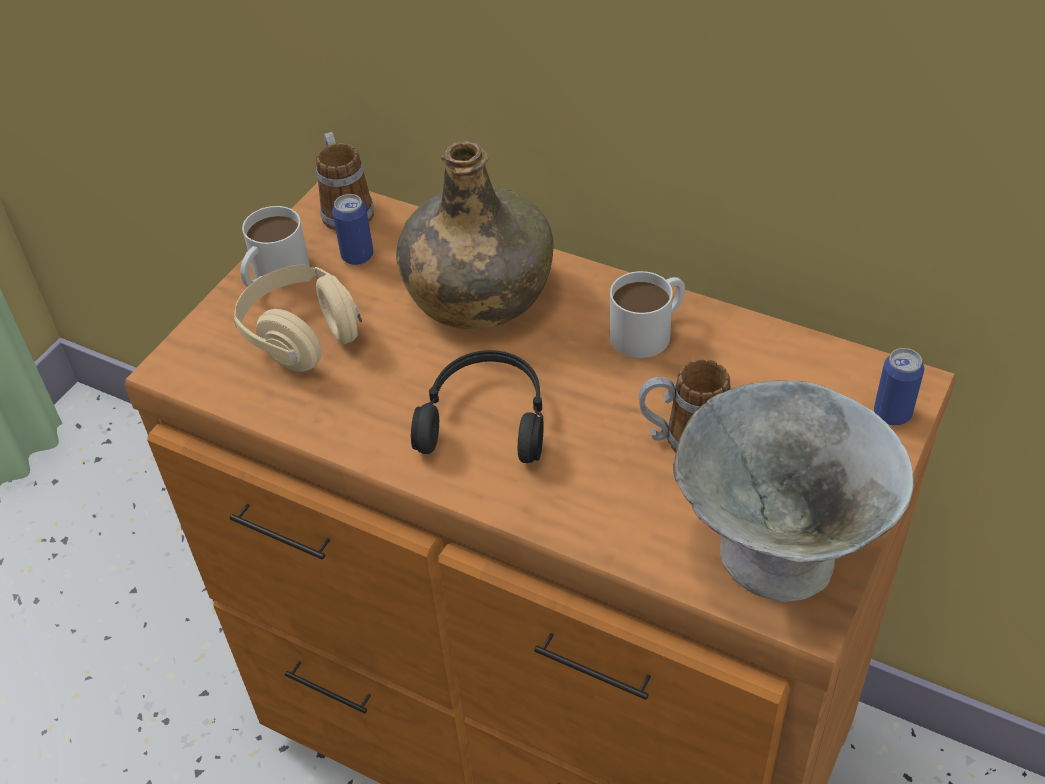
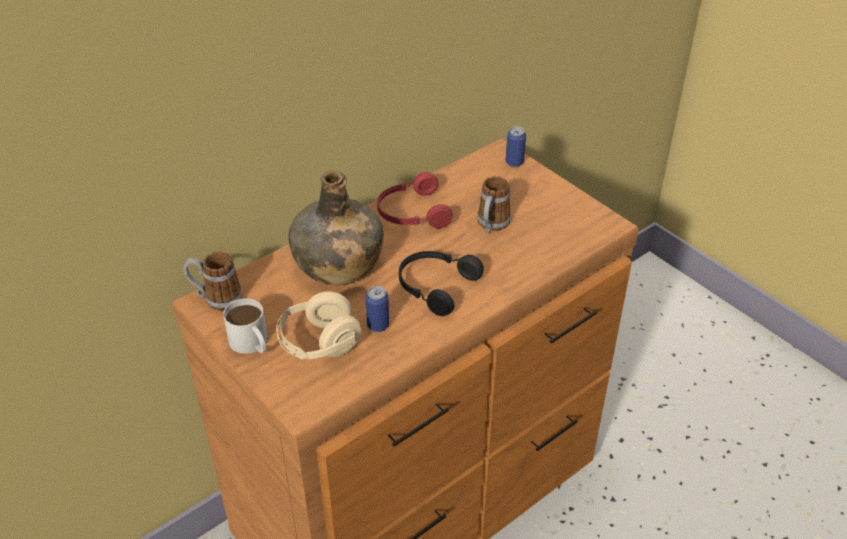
camera: 70 degrees left, 5 degrees down
(357, 256) = (265, 303): can -> can (378, 325)
(649, 330) = (411, 213): white mug -> red headphones
(775, 555) = (574, 222): grey bowl -> none

